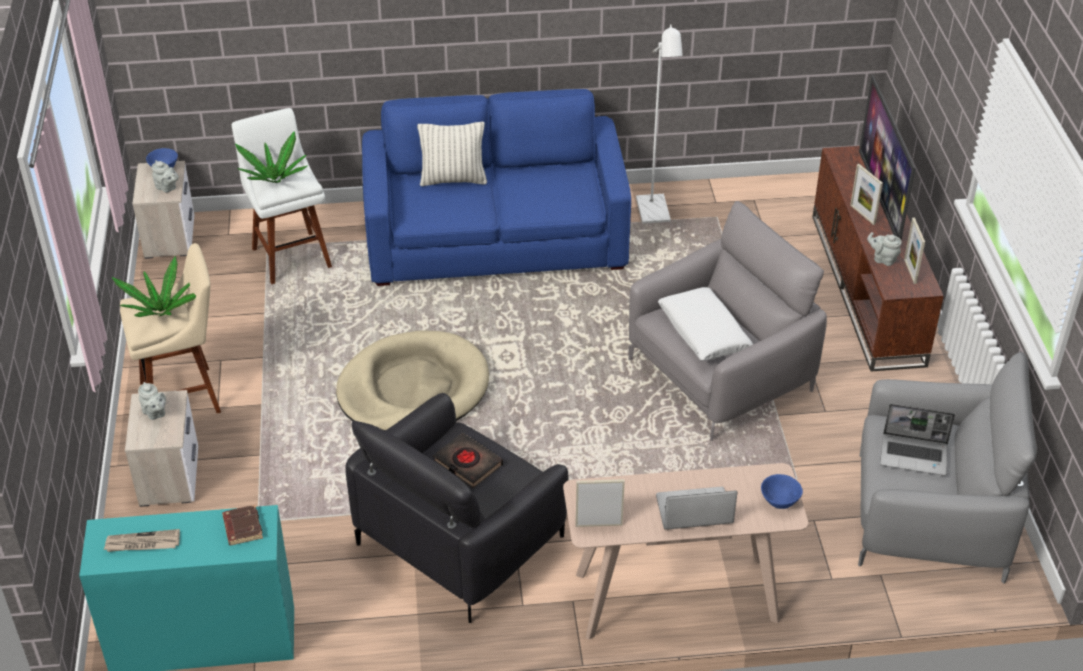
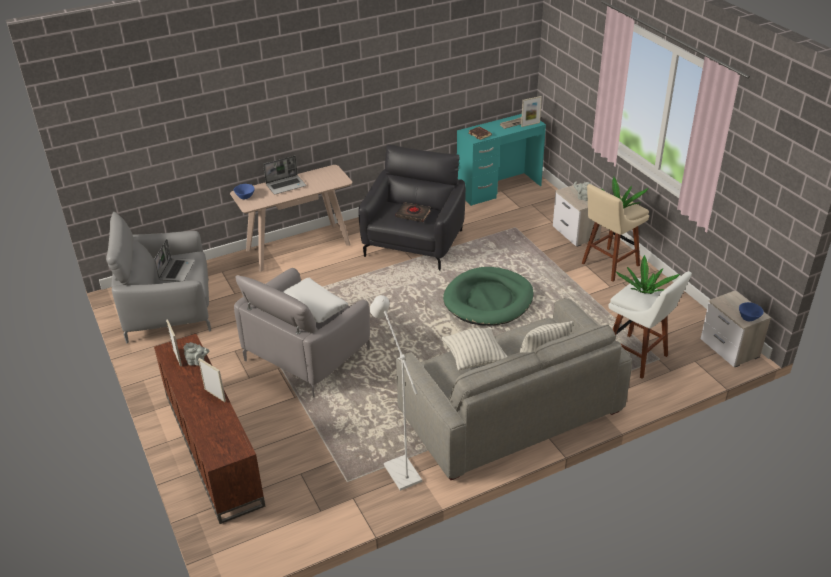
camera: 160 degrees right, 5 degrees down
(167, 188) = (728, 305): grey teapot -> none
(413, 389) = (488, 300): beige dog bed -> green dog bed
(495, 237) = (510, 412): blue sofa -> grey sofa
(531, 199) = (474, 359): none -> pillow
(598, 525) = (328, 172): picture frame -> picture frame (530, 124)
(881, 197) = (200, 415): television -> none
(914, 455) = (176, 270): laptop -> laptop turned 105 degrees clockwise

